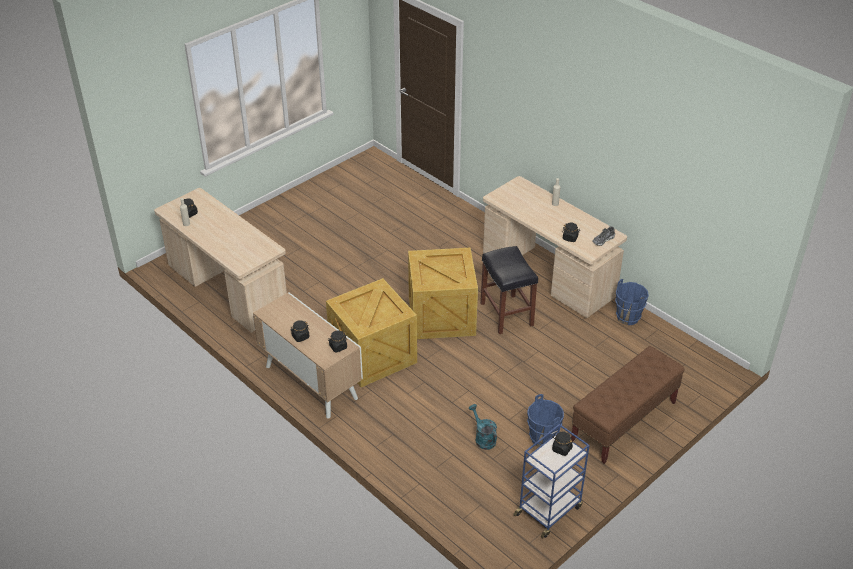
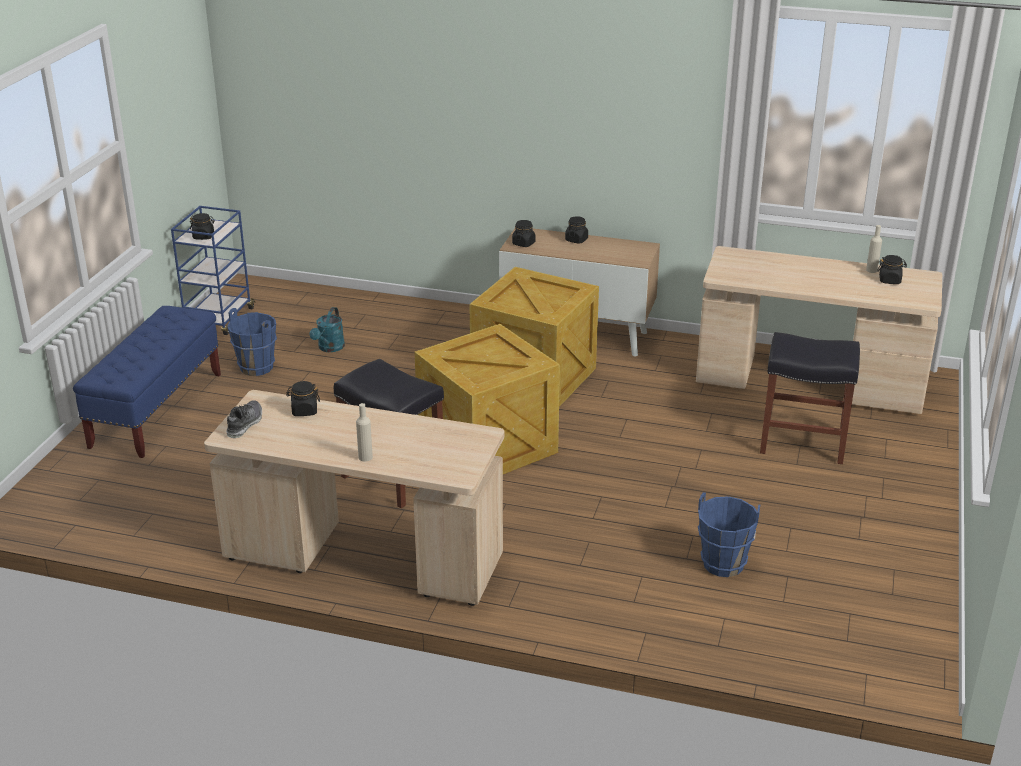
camera: 150 degrees right, 10 degrees down
(282, 257) = (801, 442): none -> black stool
(483, 438) = (329, 348): turquoise watering can -> turquoise watering can turned 75 degrees clockwise
(623, 421) = (157, 410): brown bench -> blue bench
(628, 317) = (191, 536): blue bucket -> blue bucket (723, 564)

